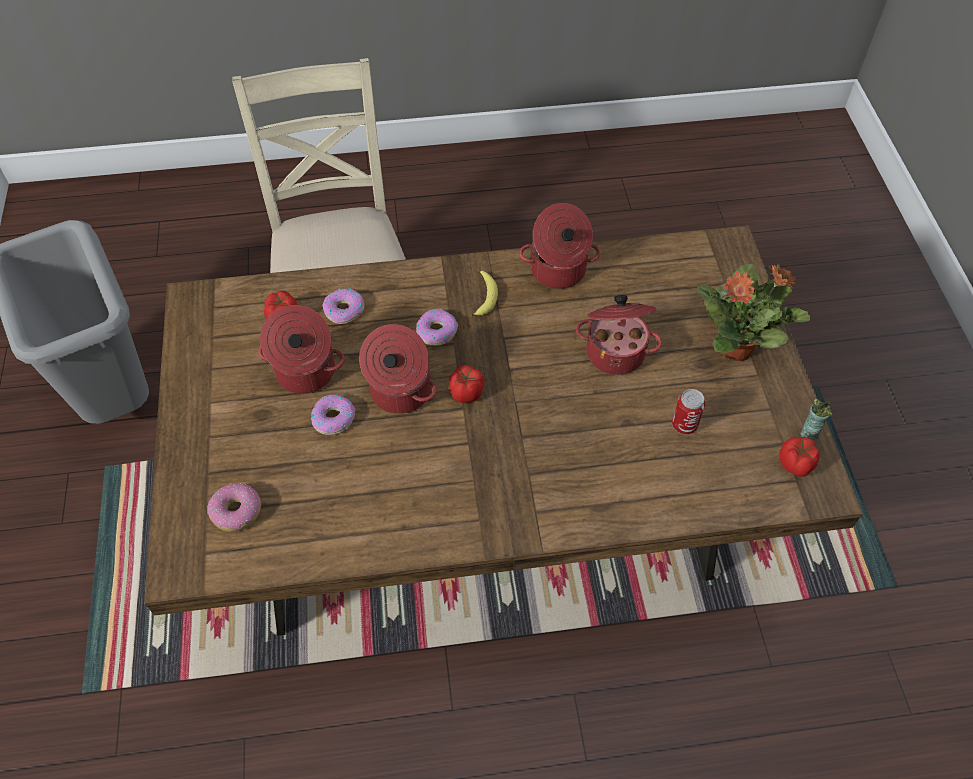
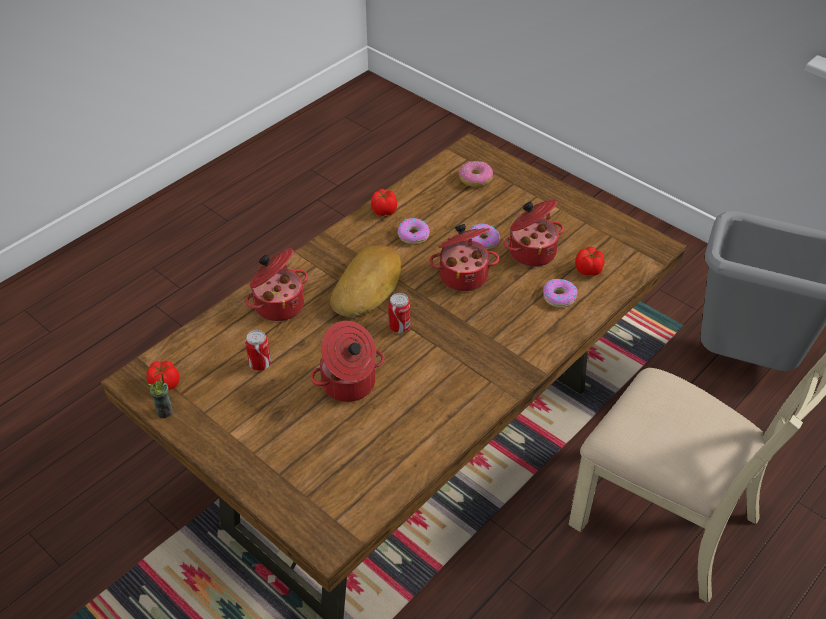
camera: 140 degrees right, 10 degrees down
(436, 331) = (484, 321): donut -> donut (413, 235)
(466, 393) = (422, 298): tomato -> tomato (384, 210)
(485, 297) = (479, 364): banana -> none
(505, 443) = (368, 287): none -> bread
(518, 377) = (399, 327): none -> can
(558, 271) = (449, 418): cooking pot -> cooking pot (278, 304)
(736, 348) = (259, 443): potted plant -> none

